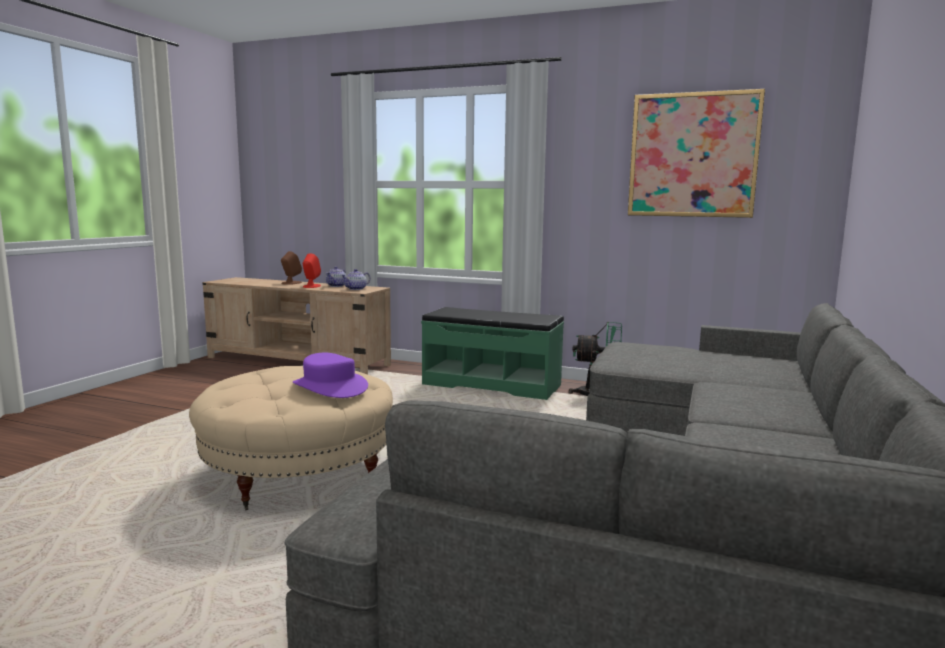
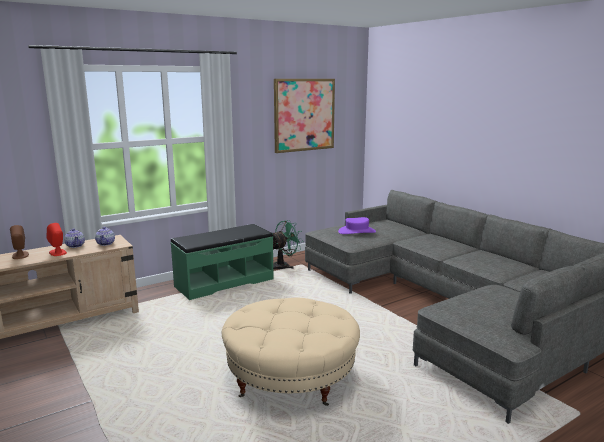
camera: 55 degrees left, 5 degrees up
(329, 387) = (314, 311): purple hat -> purple hat (357, 231)

